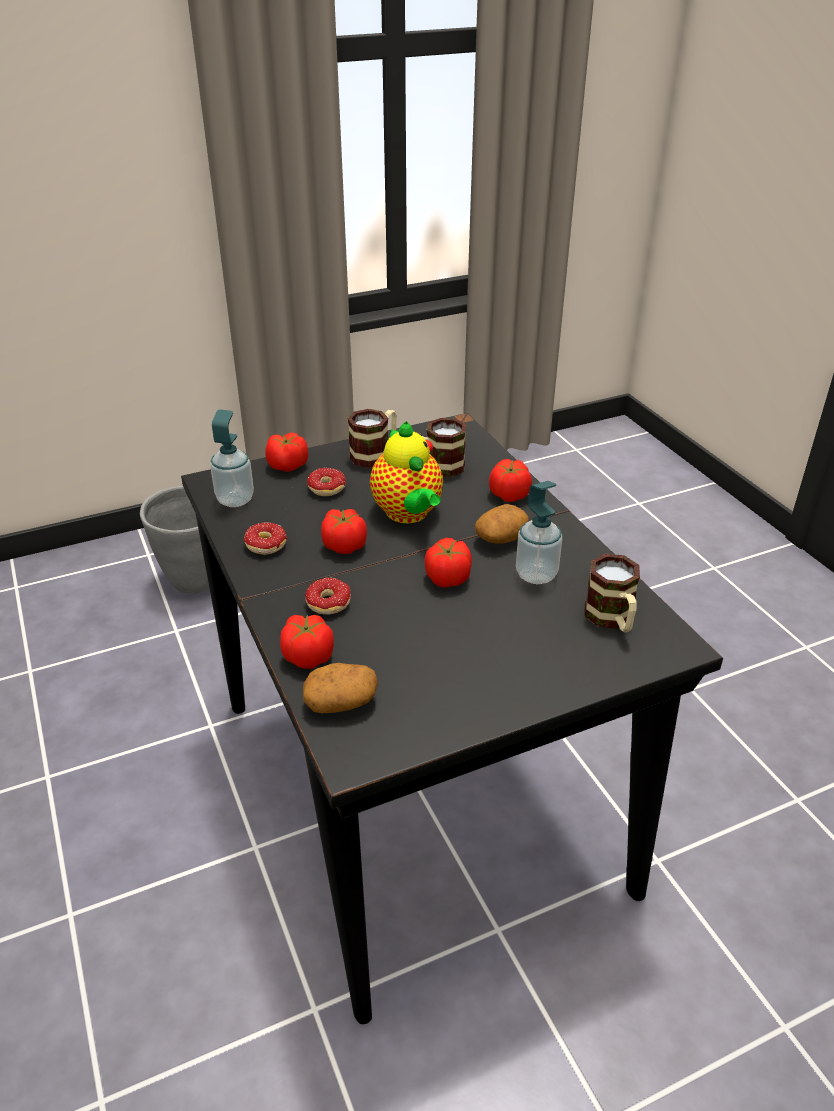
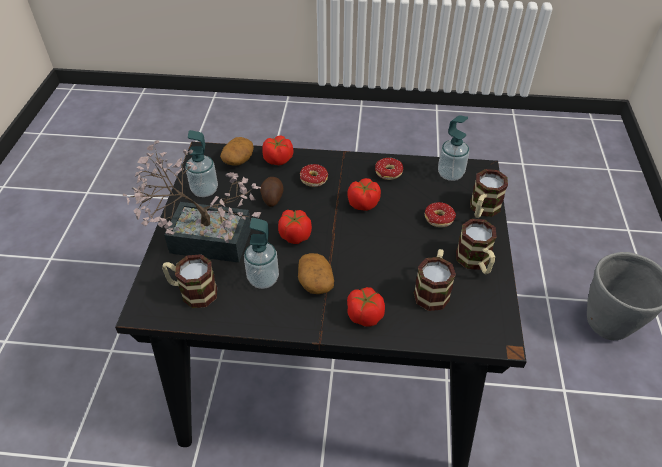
camera: 120 degrees right, 10 degrees up
(288, 466) = (482, 210): tomato -> mug
(397, 626) = (272, 198): none -> potato
(408, 514) = (378, 247): teapot -> none
(440, 703) = (205, 190): none -> soap dispenser
(530, 655) = (201, 238): none -> potted plant

